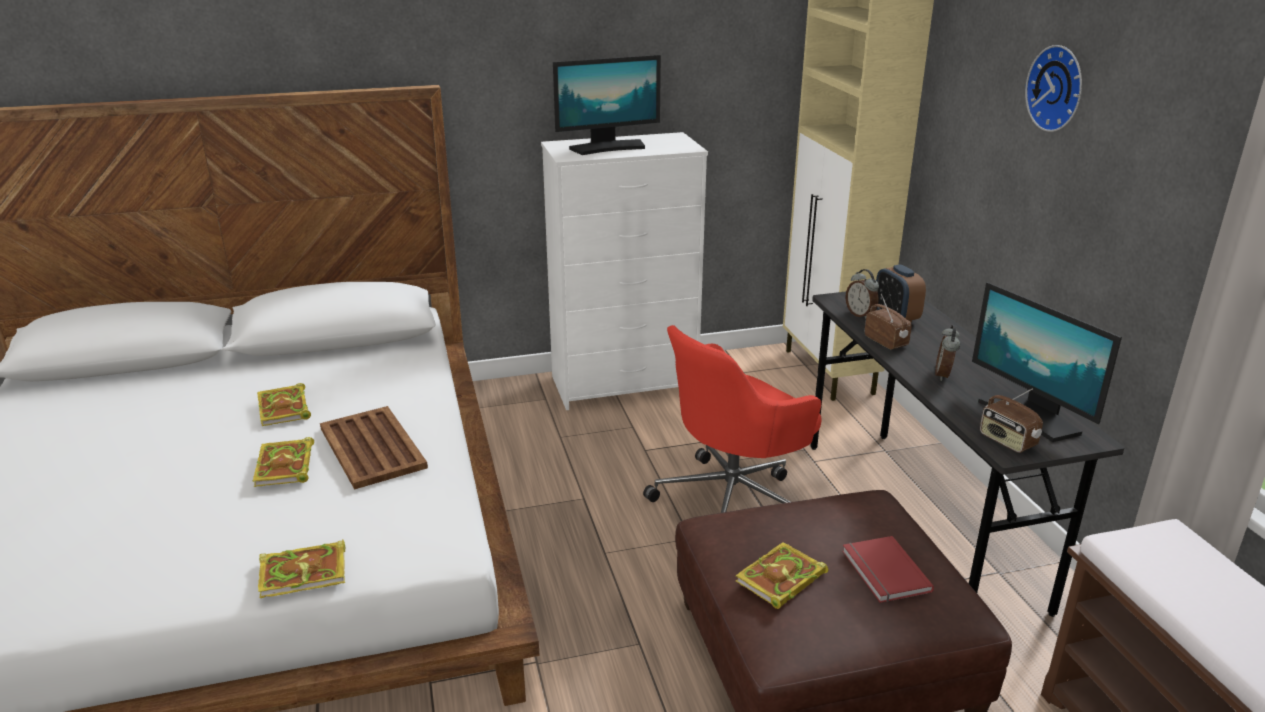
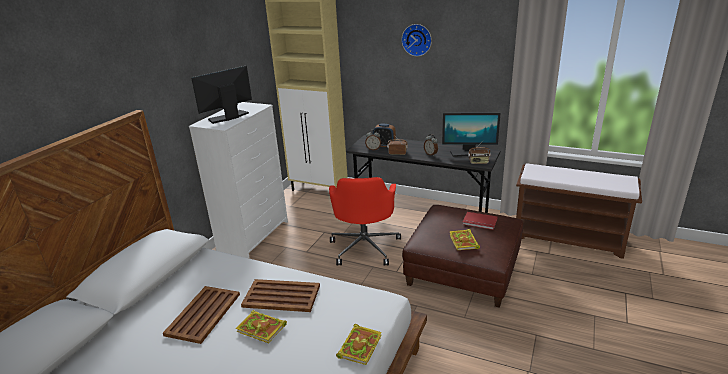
camera: 50 degrees left, 0 degrees up
(285, 409) = (204, 314): book -> brown tray
(608, 147) = (228, 117): monitor -> monitor turned 150 degrees counterclockwise

